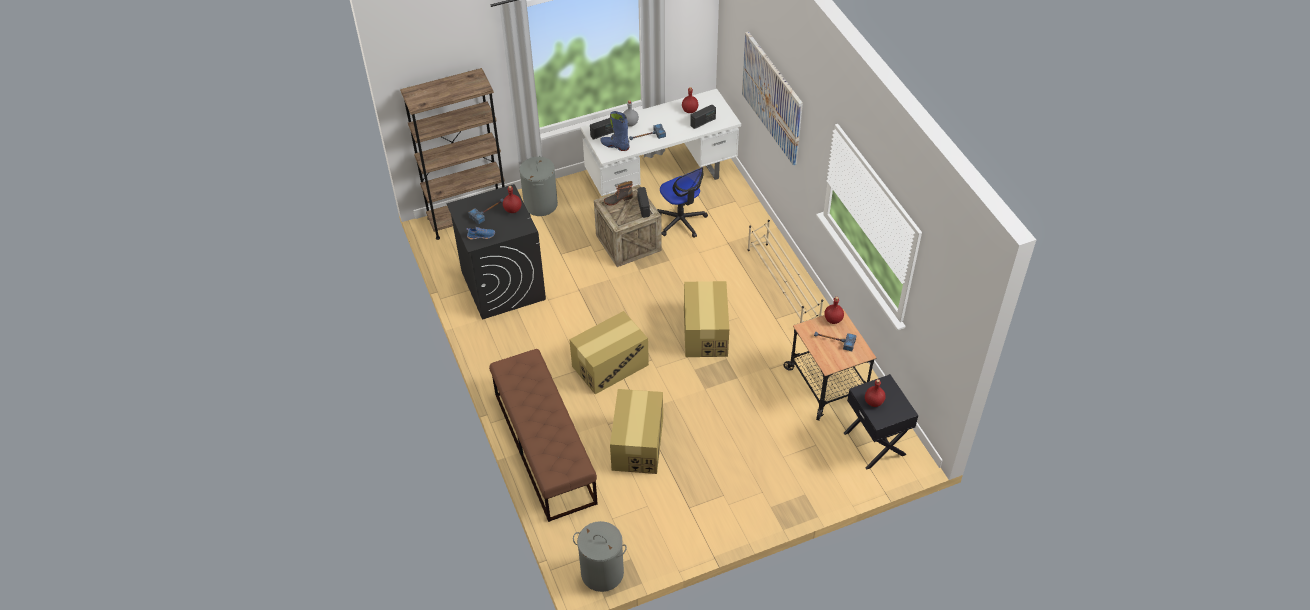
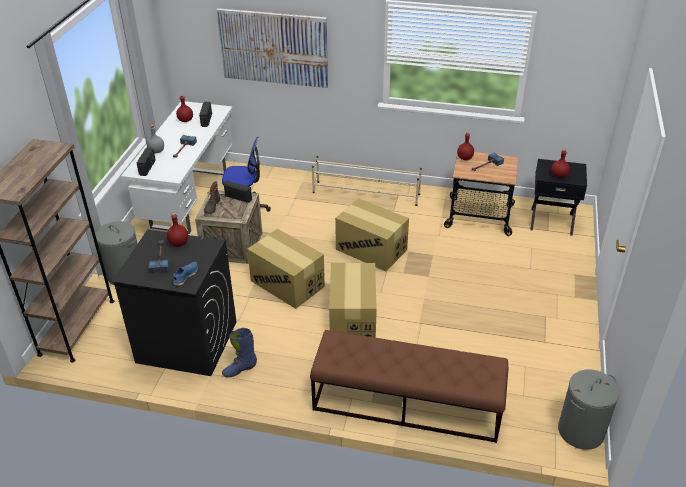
camera: 55 degrees left, 10 degrees down
(615, 145) = (170, 168): blue boot -> blue boot (239, 369)
(637, 444) = (453, 341): cardboard box -> cardboard box (287, 283)

